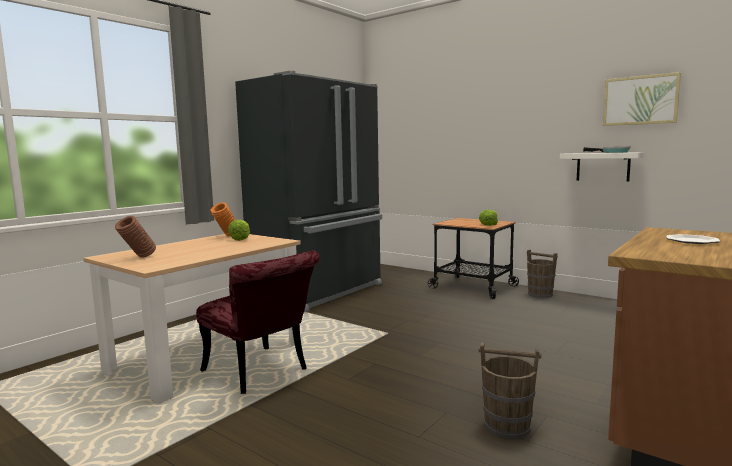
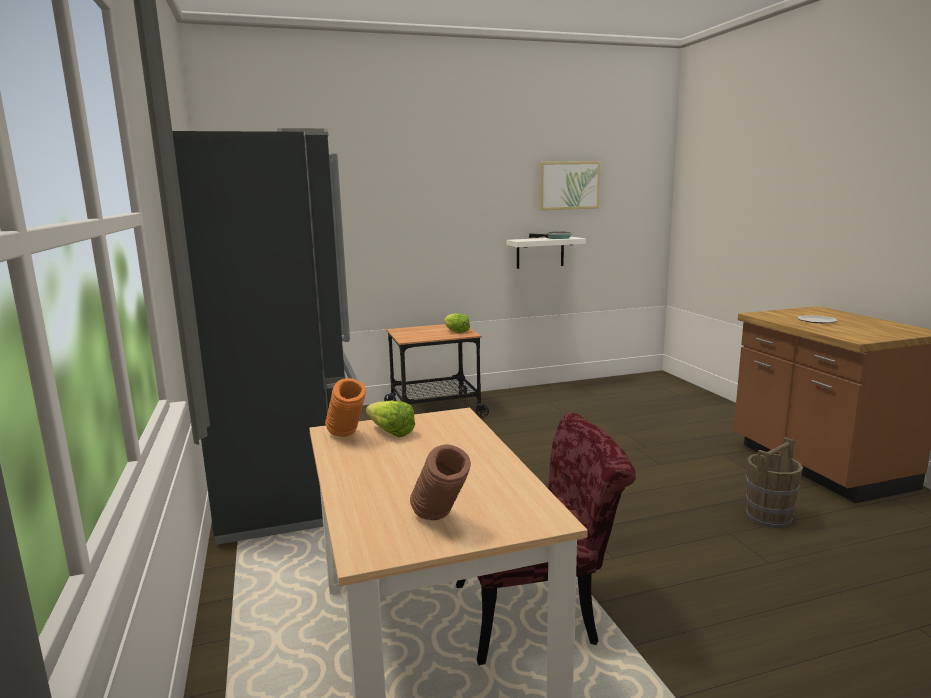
camera: 55 degrees left, 5 degrees up
(540, 294) = (503, 398): brown bucket -> none

